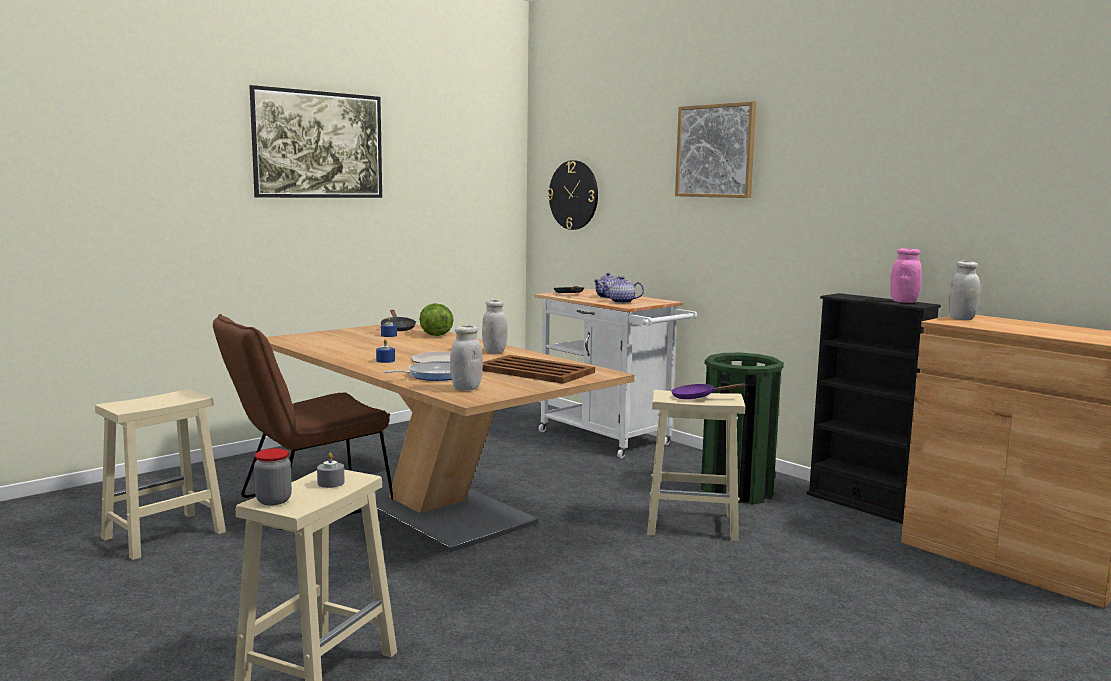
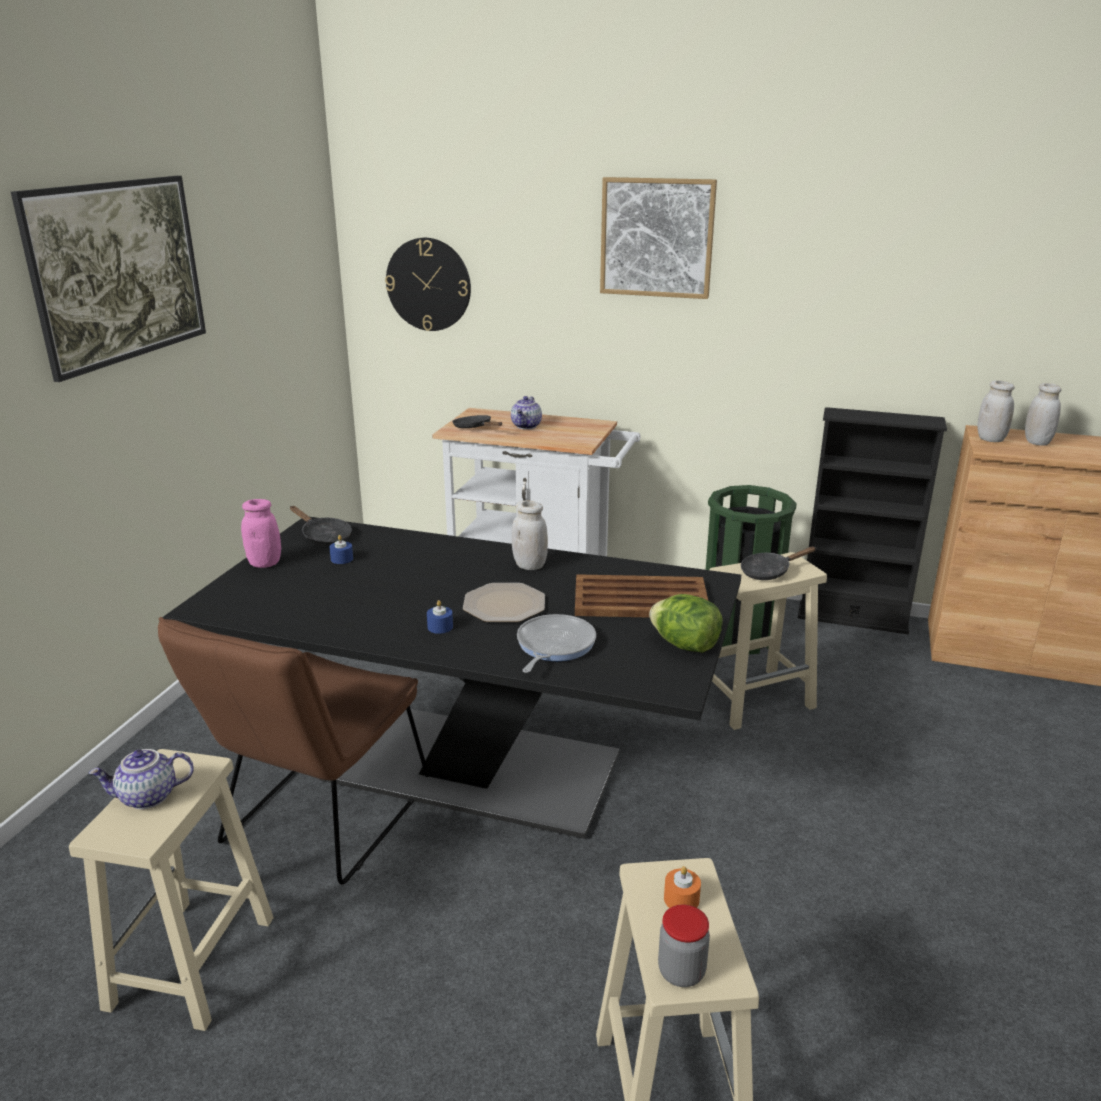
camera: 30 degrees left, 15 degrees up
(331, 483) = (681, 899): grey candle -> orange candle
(429, 506) = (472, 768): beige dining table -> black dining table
(435, 335) = (397, 542): lettuce -> lettuce (685, 645)
(466, 388) = (634, 665): white jar -> white jar (1037, 442)
(621, 302) = (561, 436): teapot -> teapot (147, 798)
(697, 397) = (769, 572): purple frying pan -> black frying pan
(904, 301) = (912, 418): pink jar -> pink jar (265, 563)

